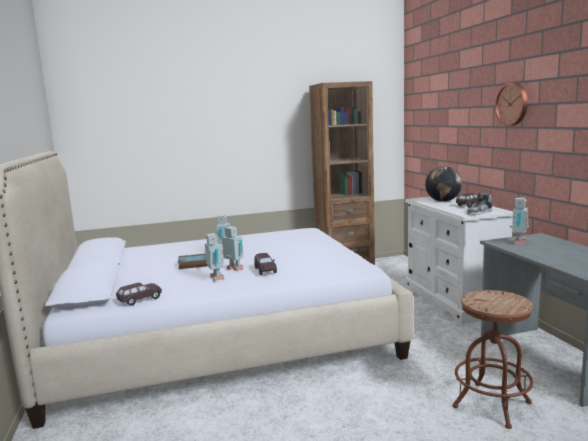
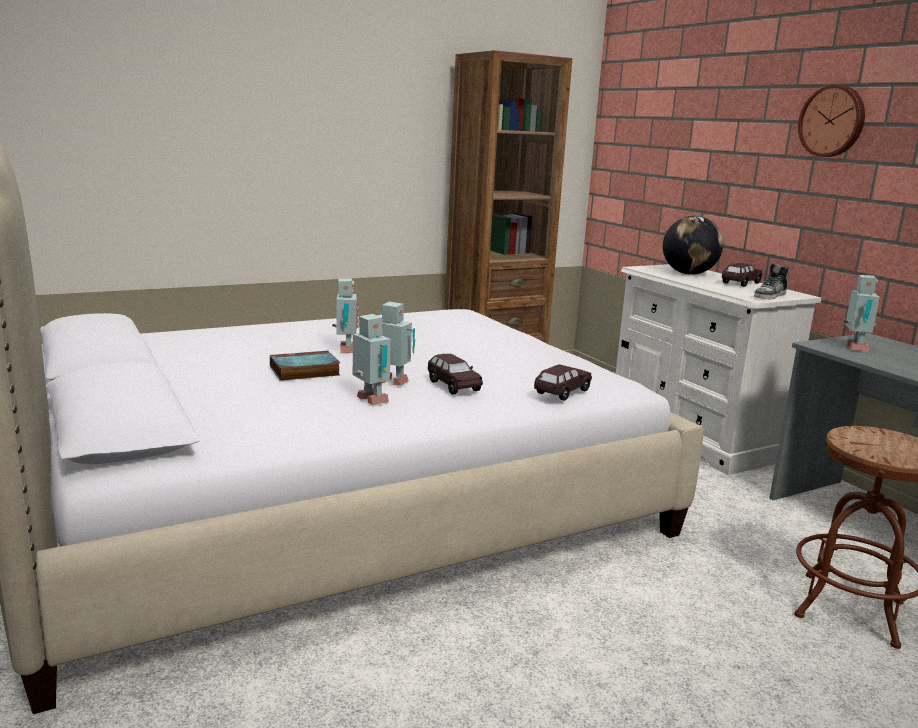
camera: 15 degrees left, 5 degrees up
(140, 300) = (250, 443): brown toy car -> brown toy car (562, 392)

